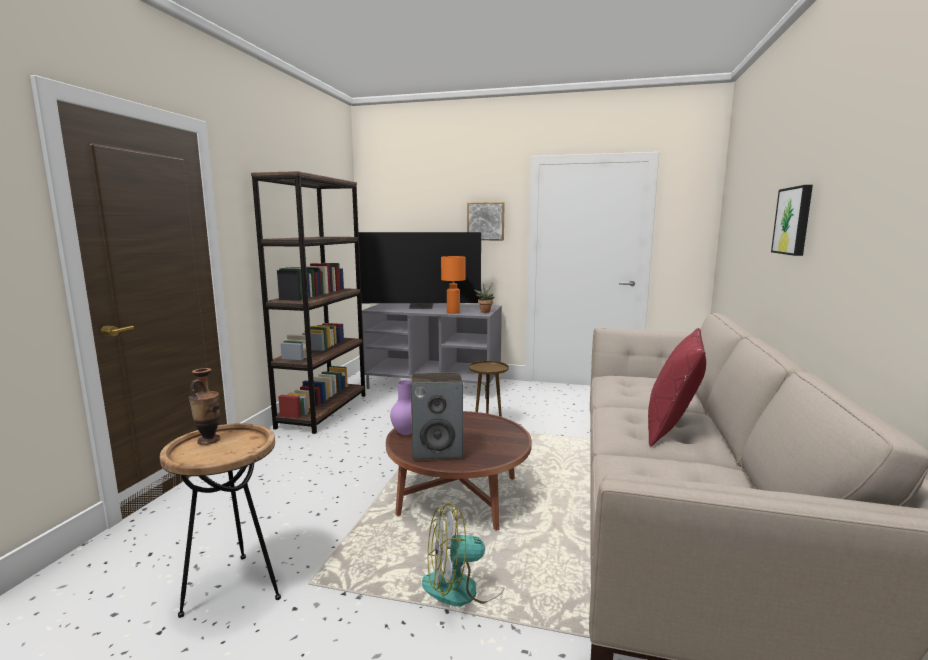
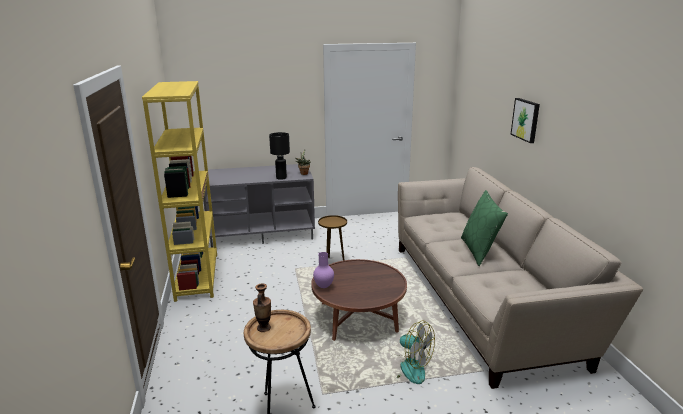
camera: 25 degrees left, 10 degrees up
(323, 410) = (197, 276): brown bookcase -> yellow bookcase
(421, 307) = (247, 174): television -> none
(438, 451) = (357, 294): speaker -> none
(453, 312) = (281, 178): orange table lamp -> black table lamp
(463, 588) = (406, 368): fan -> fan turned 105 degrees counterclockwise
(486, 221) = (289, 97): picture -> none
(672, 428) = (479, 251): red pillow -> green pillow

